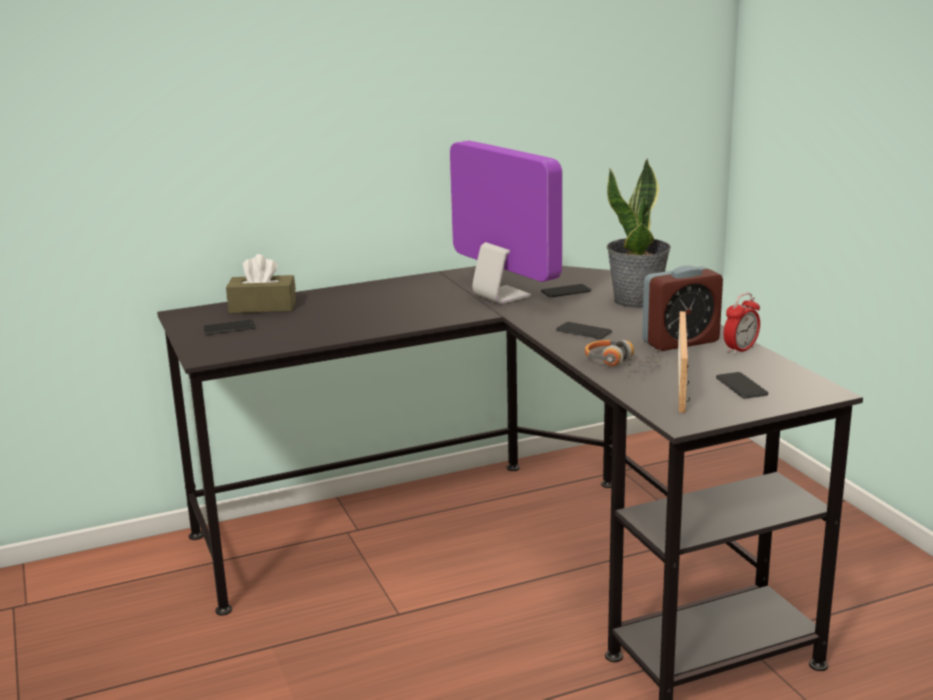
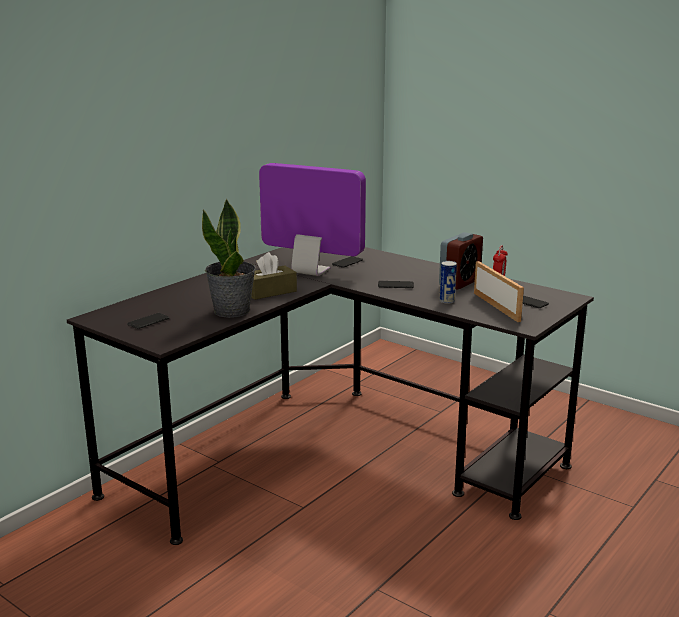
camera: 30 degrees left, 0 degrees up
(262, 307) = (149, 303): brown tissue box -> brown tissue box (270, 292)
(621, 364) = (447, 301): headphones -> can
(637, 301) = (399, 262): potted plant -> potted plant (232, 311)

